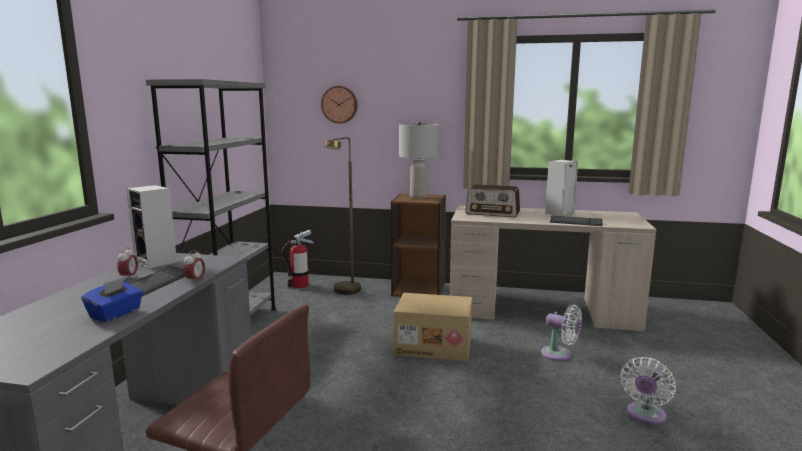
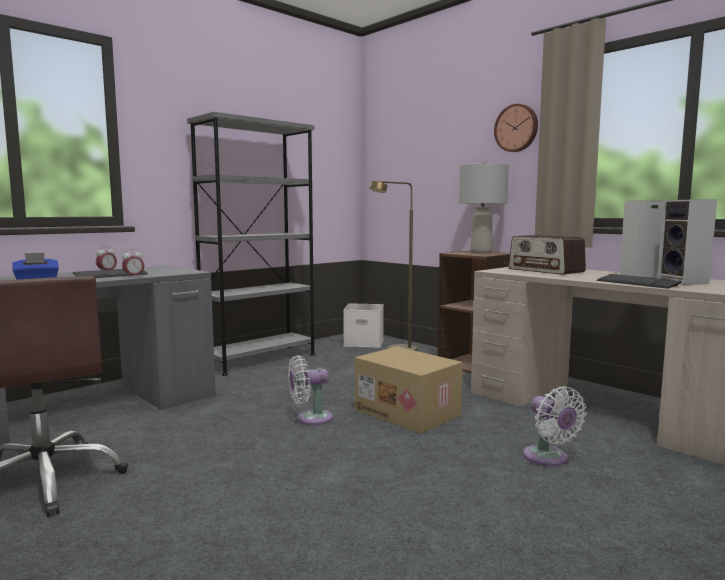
camera: 35 degrees right, 5 degrees down
(157, 262) = (148, 268): speaker -> speaker (684, 282)
(300, 285) = (364, 342): fire extinguisher -> white storage box
(339, 104) = (420, 152): wall clock -> wall clock (516, 128)
(645, 416) = (564, 556): white fan -> white fan (310, 418)

